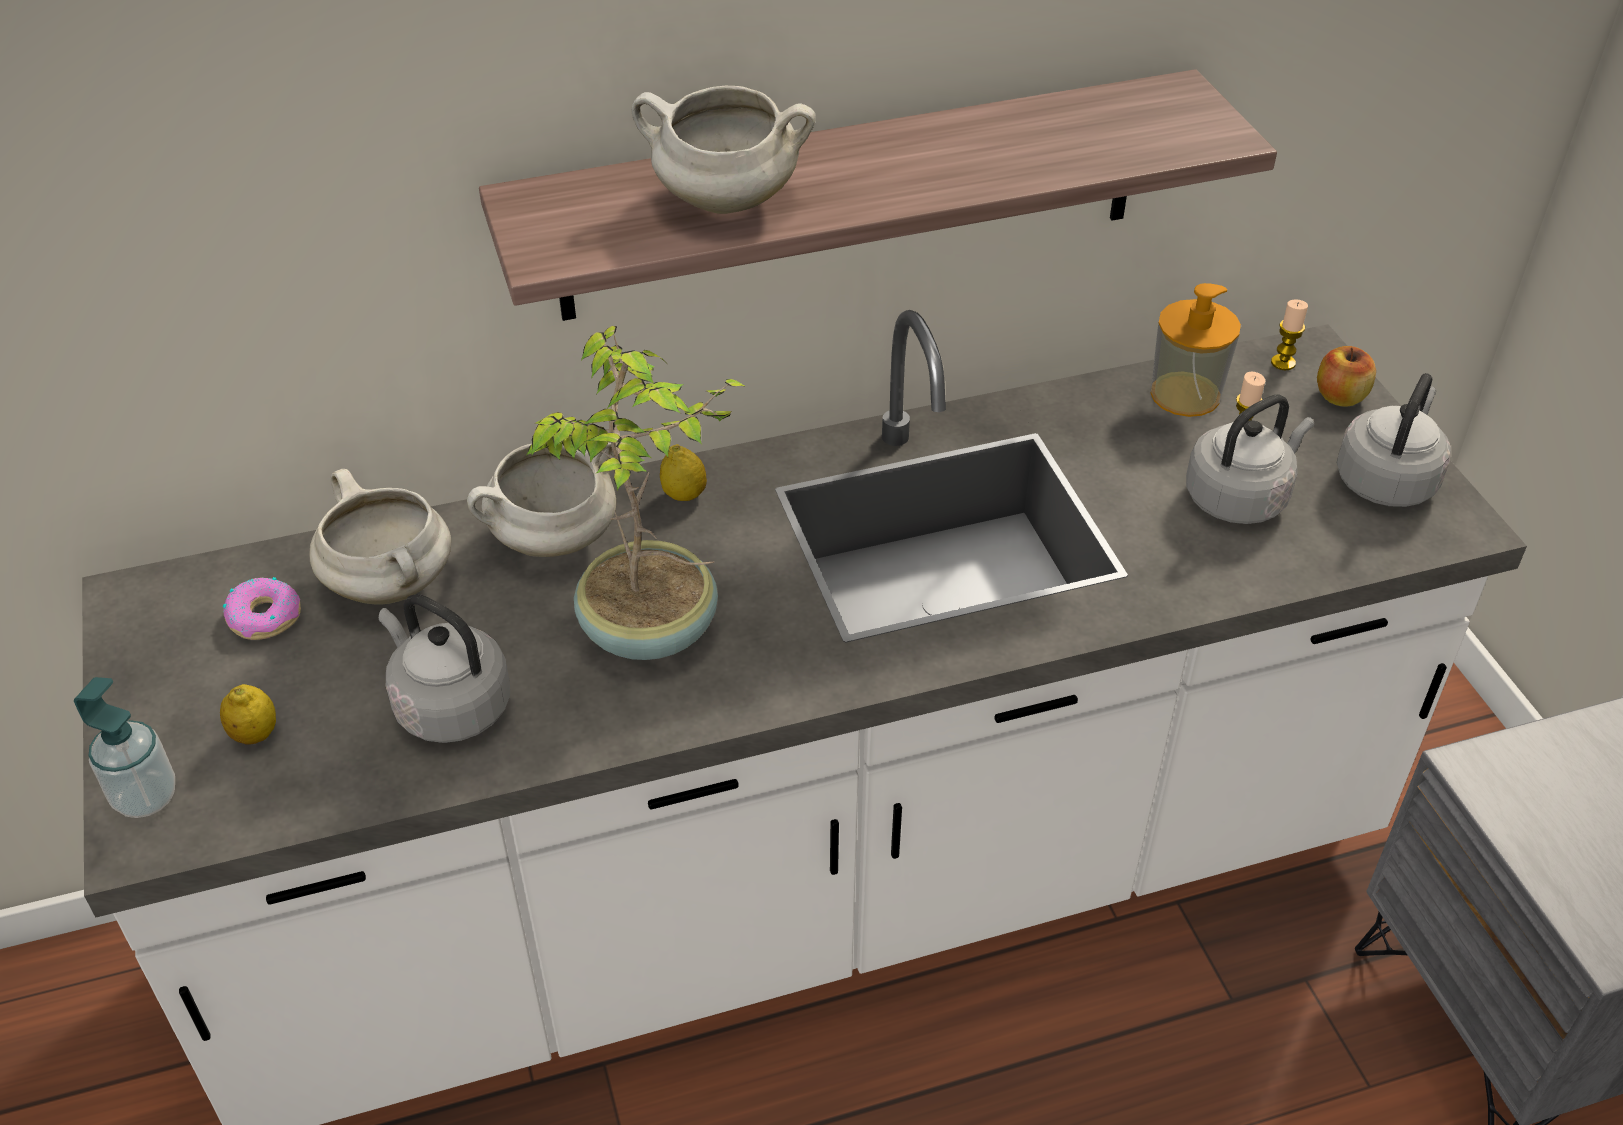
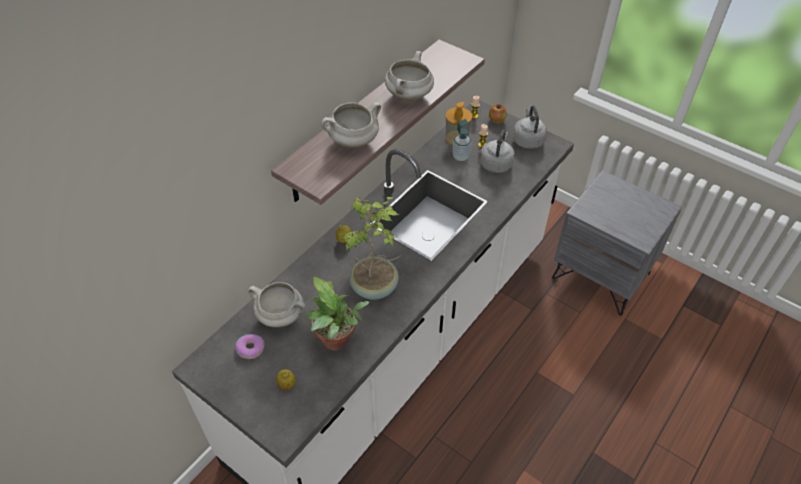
camera: 35 degrees left, 5 degrees up
(145, 797) = (272, 423): soap dispenser -> soap dispenser (461, 156)
(448, 705) = (337, 342): grey kettle -> potted plant
(553, 540) = (318, 275): white cooking pot -> white cooking pot (409, 96)

